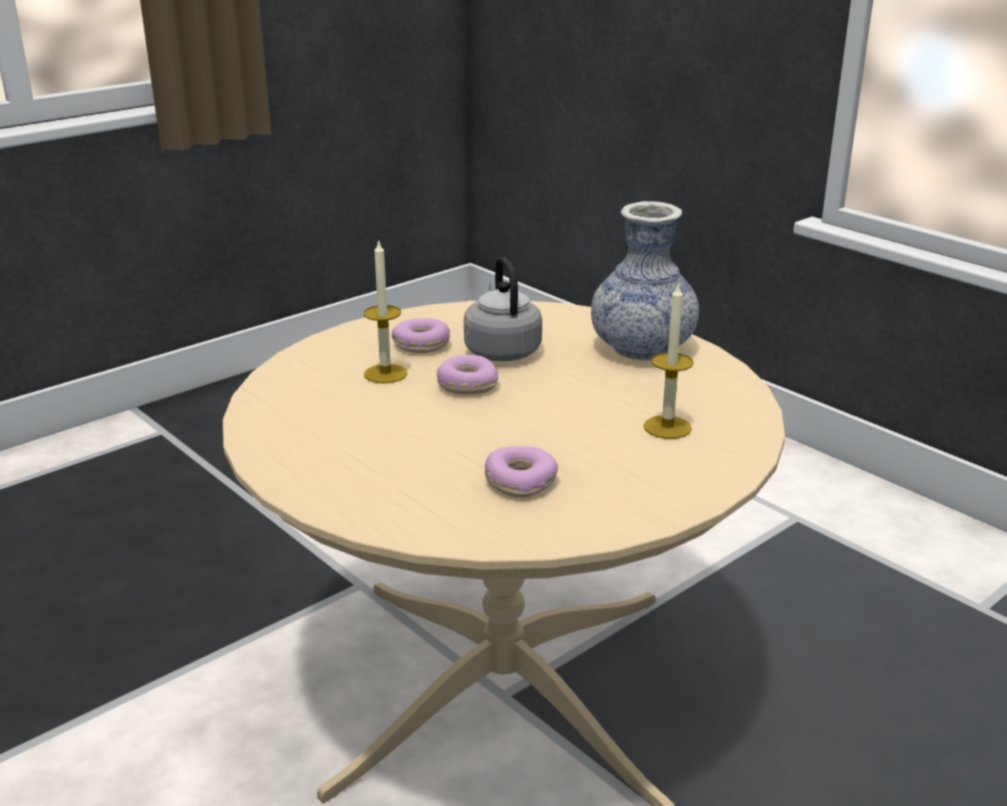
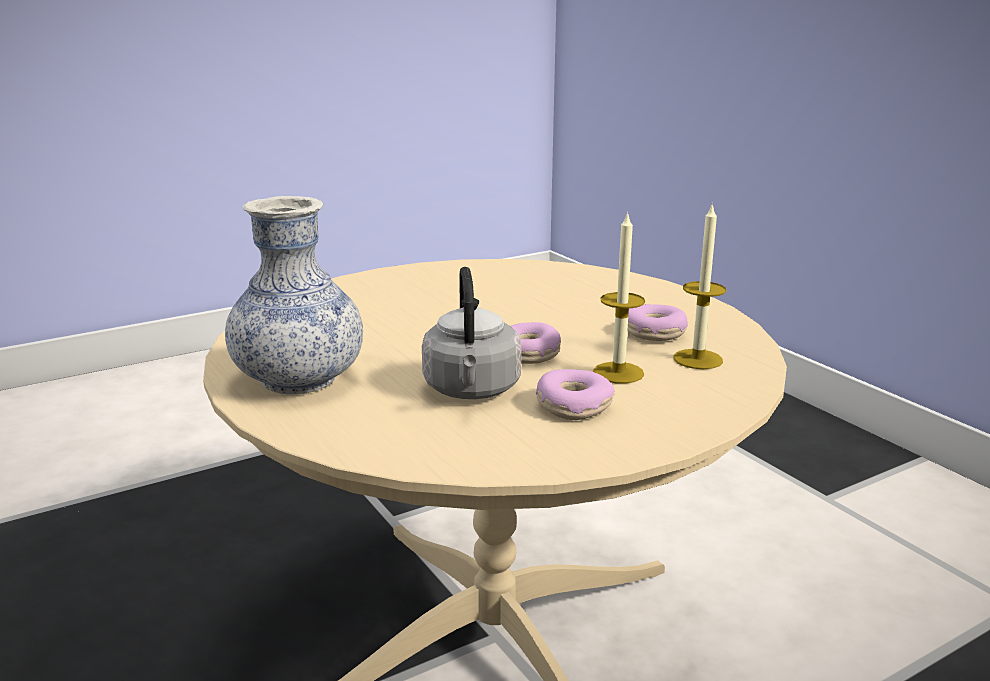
camera: 170 degrees left, 5 degrees down
(520, 481) = (506, 287): donut -> donut (654, 333)
(667, 427) = (359, 309): candle -> candle (697, 359)

